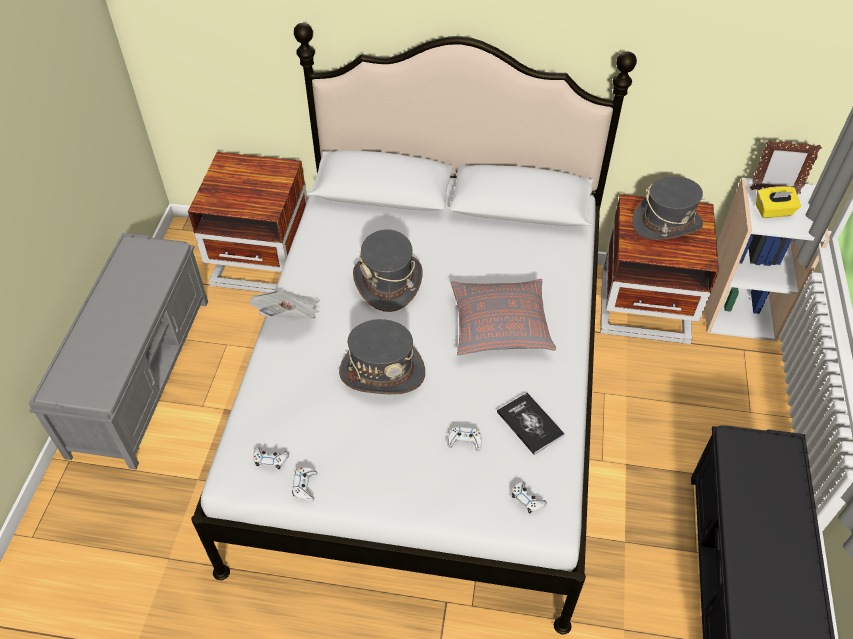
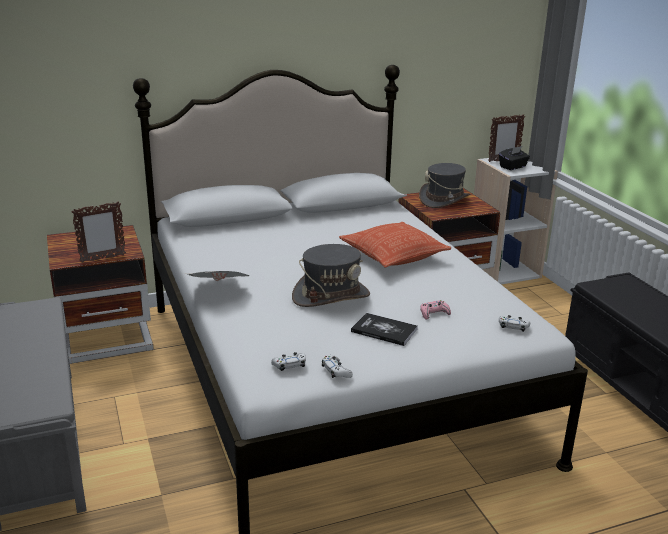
camera: 30 degrees left, 25 degrees down
(240, 210) = (102, 258): none -> picture frame
(388, 282) = (283, 255): grey hat -> none
(464, 441) = (434, 313): white game controller -> pink game controller
(500, 326) = (393, 256): grey pillow -> orange pillow
(530, 424) = (470, 293): book -> book (384, 330)
(773, 211) = (513, 167): yellow tissue box -> black tissue box

